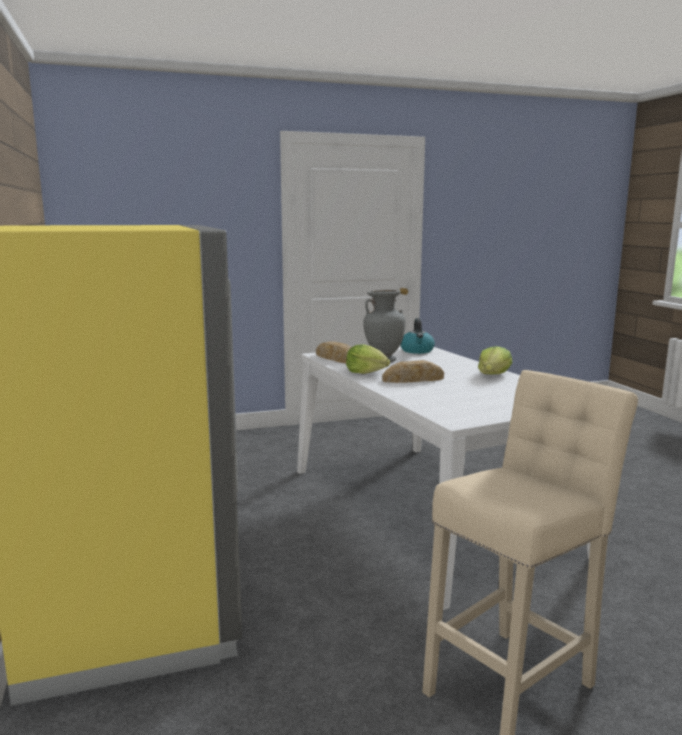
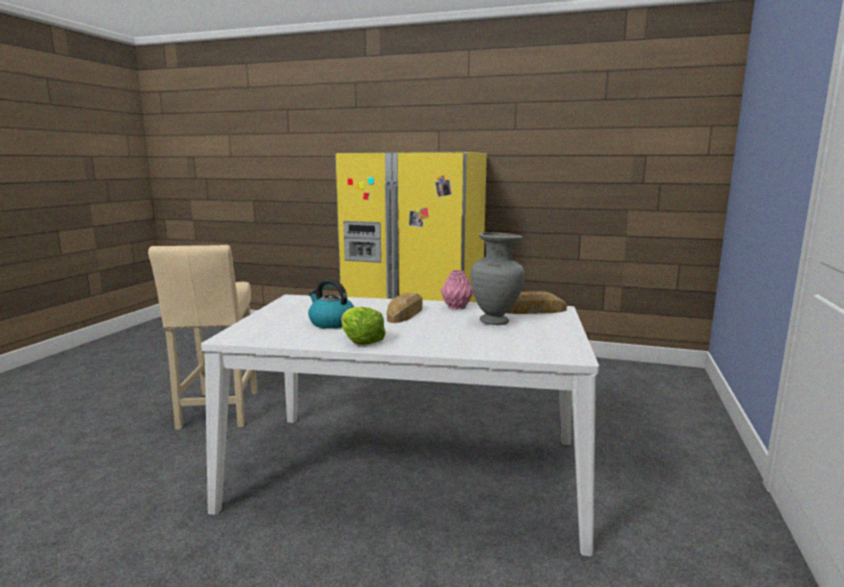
camera: 125 degrees right, 0 degrees up
(366, 372) = (457, 307): lettuce -> pink vase
(417, 351) = (530, 346): kettle -> kettle (331, 323)

